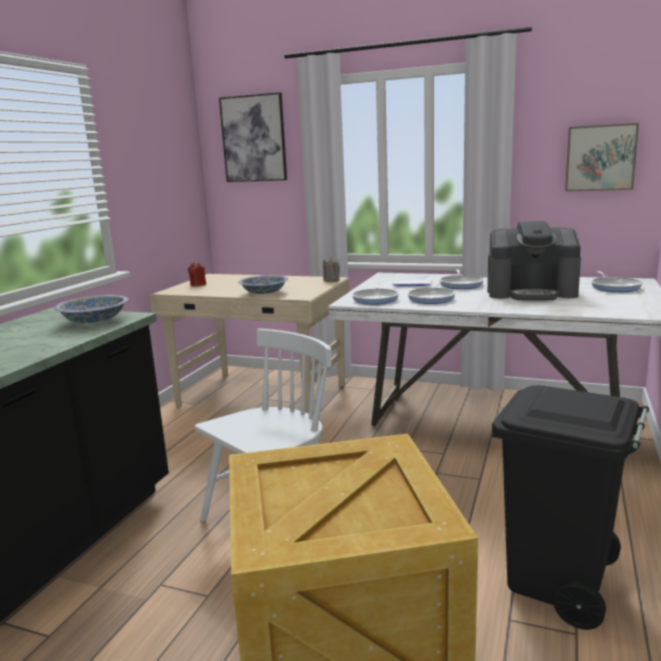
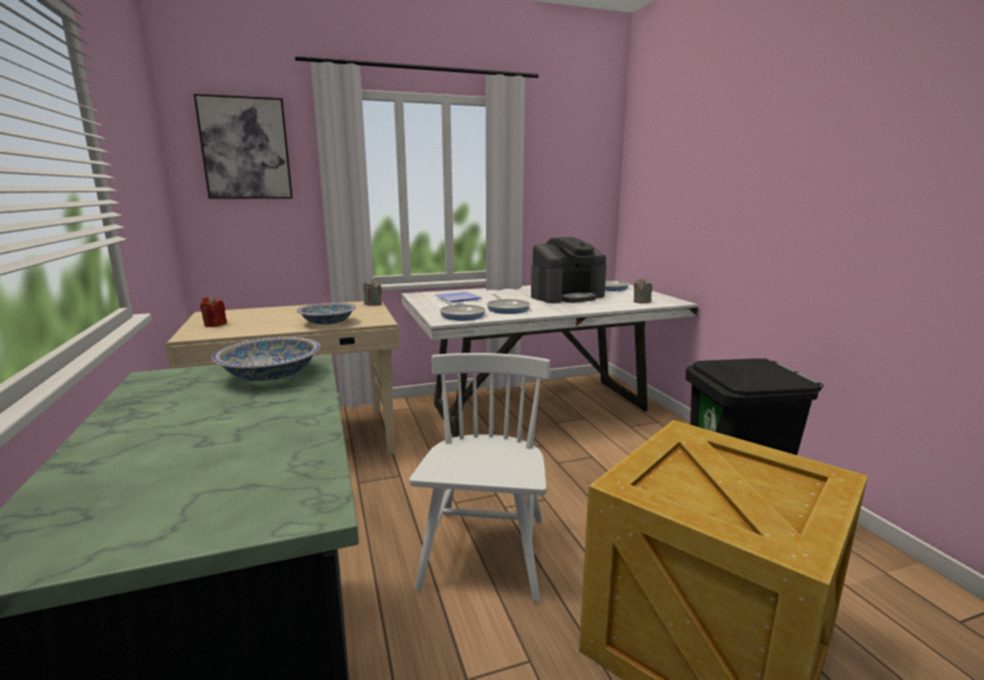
camera: 40 degrees left, 0 degrees up
(461, 284) = (501, 296): frying pan -> none
(600, 158) = (579, 188): picture -> none
(607, 309) = (641, 302): none -> grey candle

